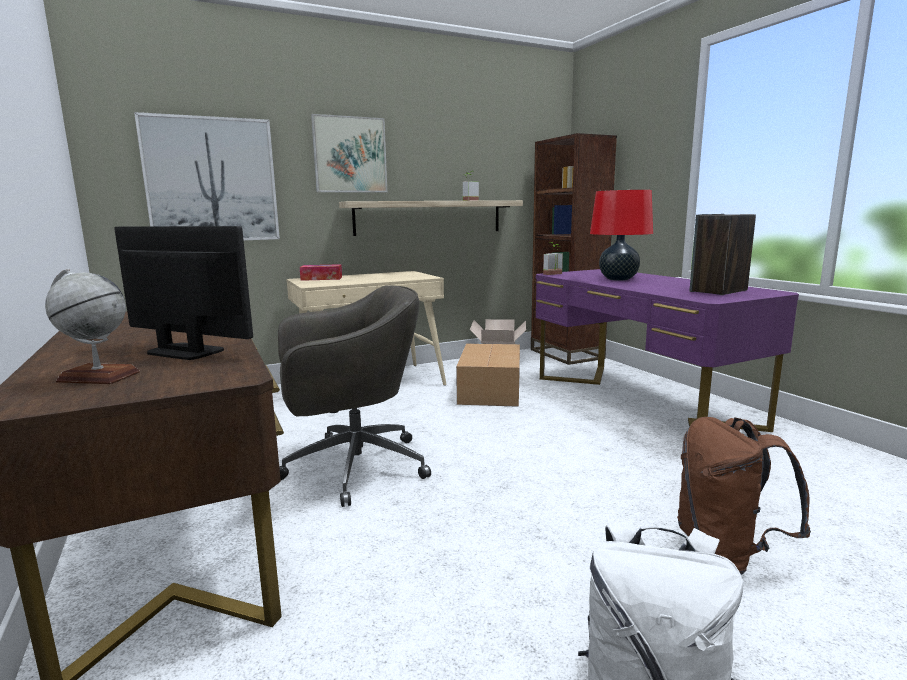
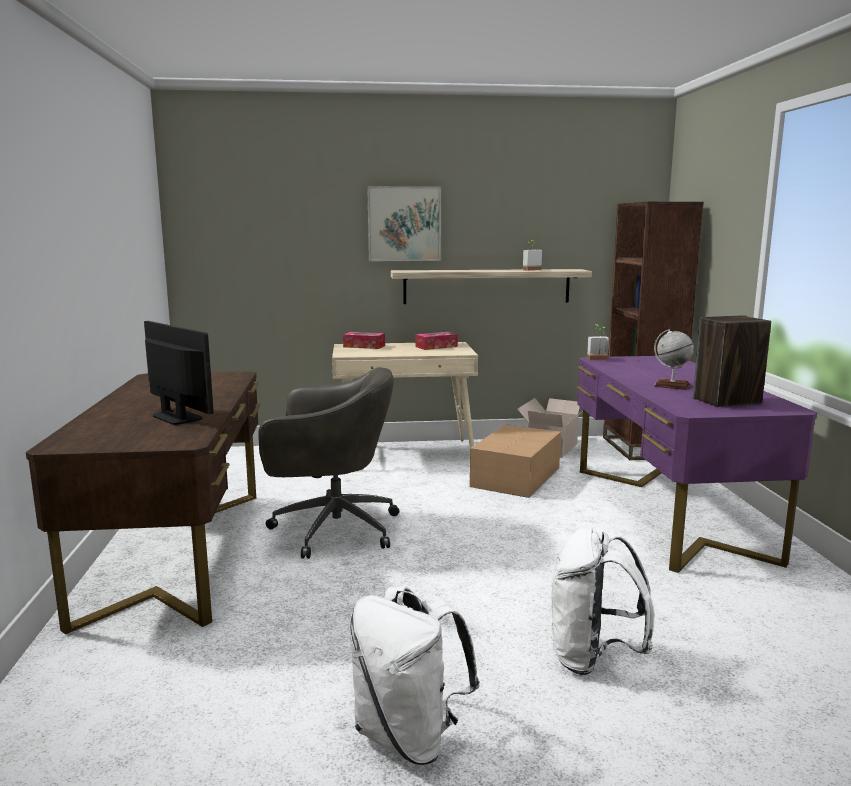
camera: 20 degrees right, 0 degrees up
(98, 377) = (111, 431): globe -> globe (671, 386)
(211, 180) = (273, 251): picture -> none
(394, 275) = (436, 346): none -> tissue box
(618, 279) = (653, 373): red table lamp -> none
(726, 552) = (593, 658): brown backpack -> white backpack

